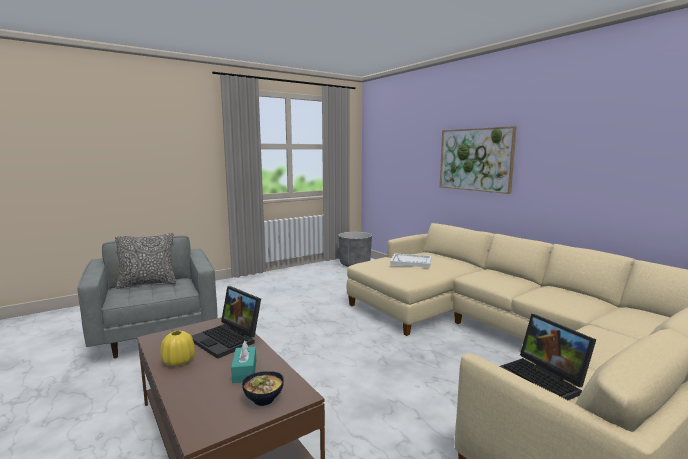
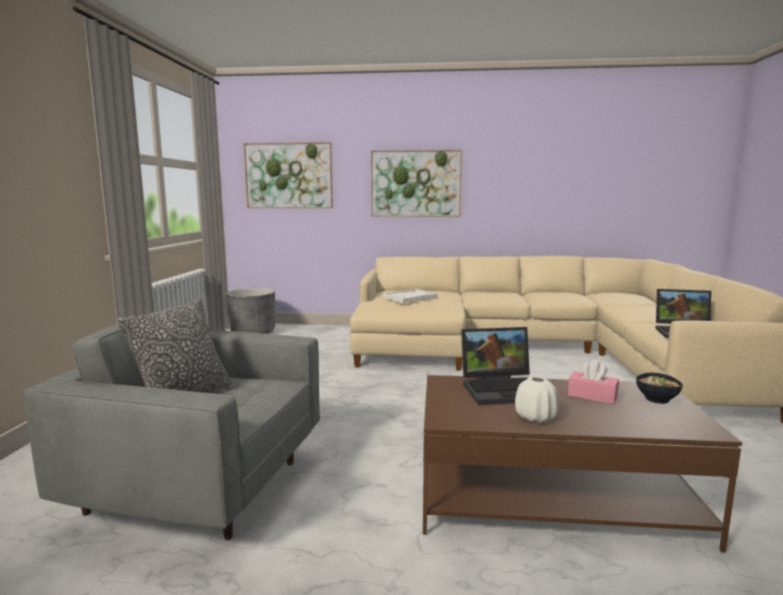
camera: 50 degrees left, 0 degrees up
(179, 361) = (535, 417): yellow vase -> white vase
(244, 371) = (592, 396): turquoise tissue box -> pink tissue box
(394, 151) = (289, 176): none -> picture

